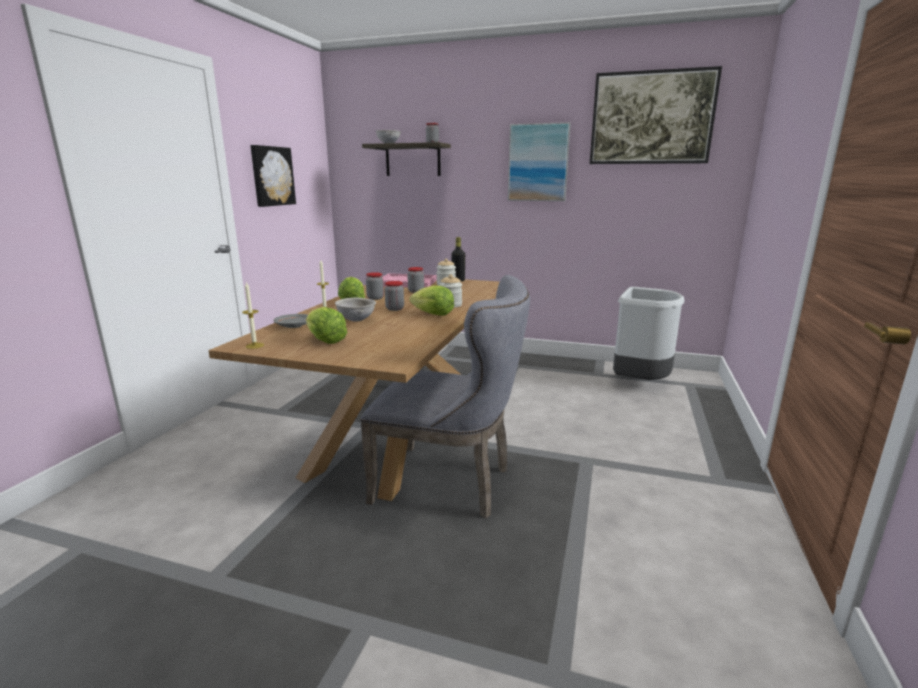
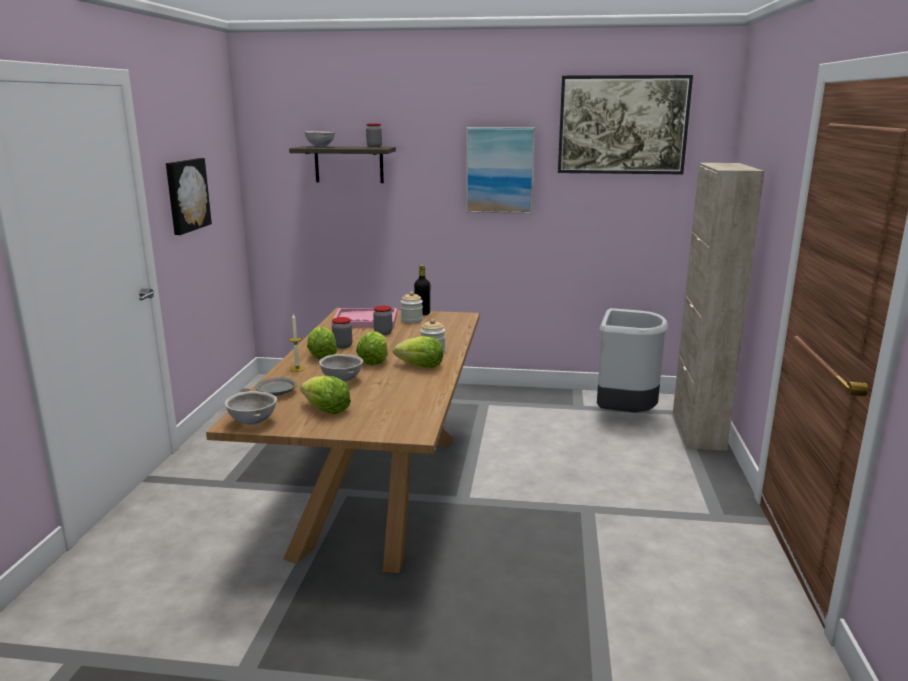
camera: 10 degrees left, 0 degrees up
(254, 345) = (253, 422): candle -> grey bowl
(395, 309) = (374, 361): jar -> lettuce
(451, 483) = (456, 547): grey chair -> none
(708, 401) = (697, 430): none -> beige cabinet

